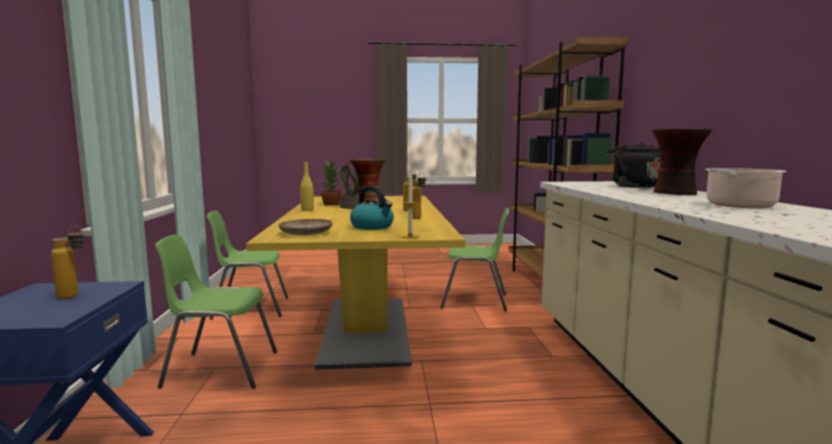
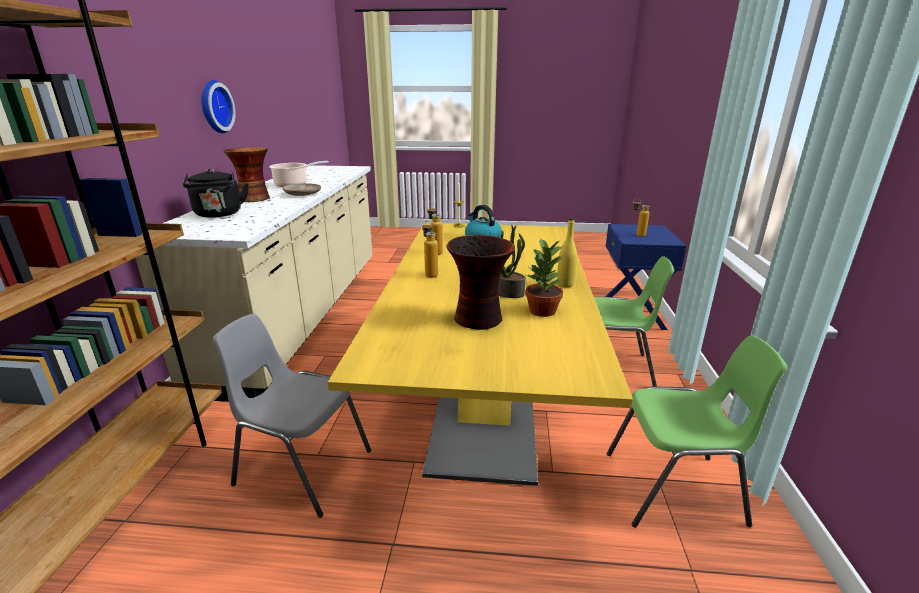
camera: 170 degrees left, 15 degrees up
(306, 233) = (533, 233): beige plate -> beige plate (302, 194)
(476, 301) = (302, 467): green chair -> grey chair
(764, 74) = (214, 107): none -> wall clock

